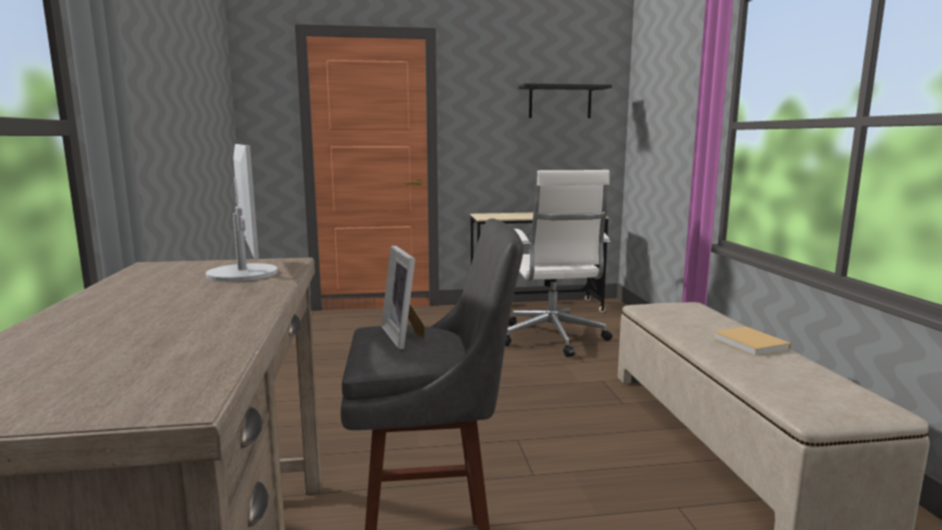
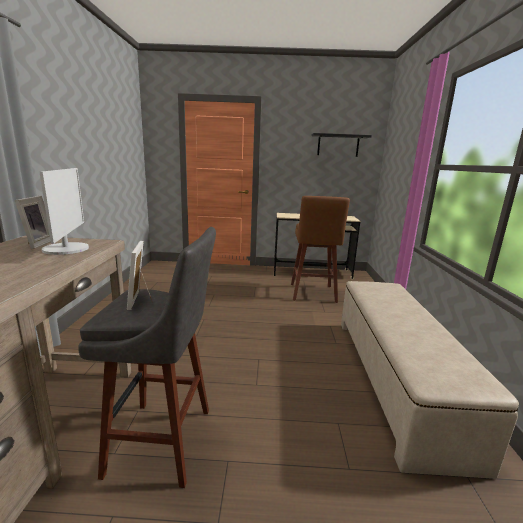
camera: 10 degrees right, 5 degrees up
(180, 271) = (36, 244): none -> picture frame
(552, 338) = (312, 294): white office chair -> brown stool
(751, 344) = (416, 320): beige book -> none

